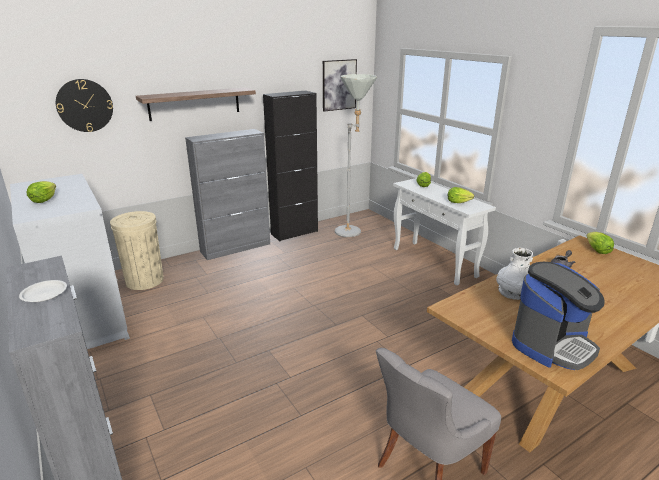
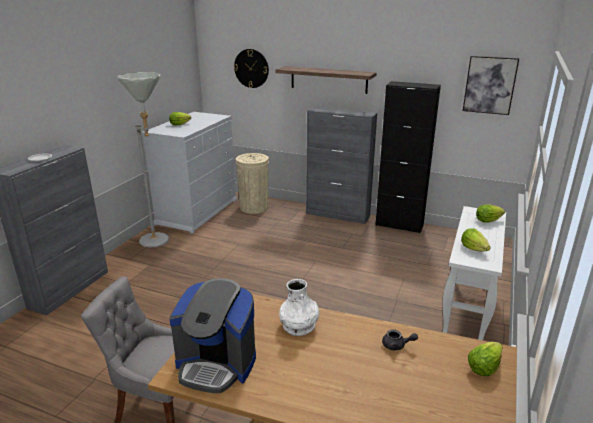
camera: 55 degrees right, 0 degrees up
(352, 231) = (451, 248): grey floor lamp -> grey floor lamp (159, 242)

